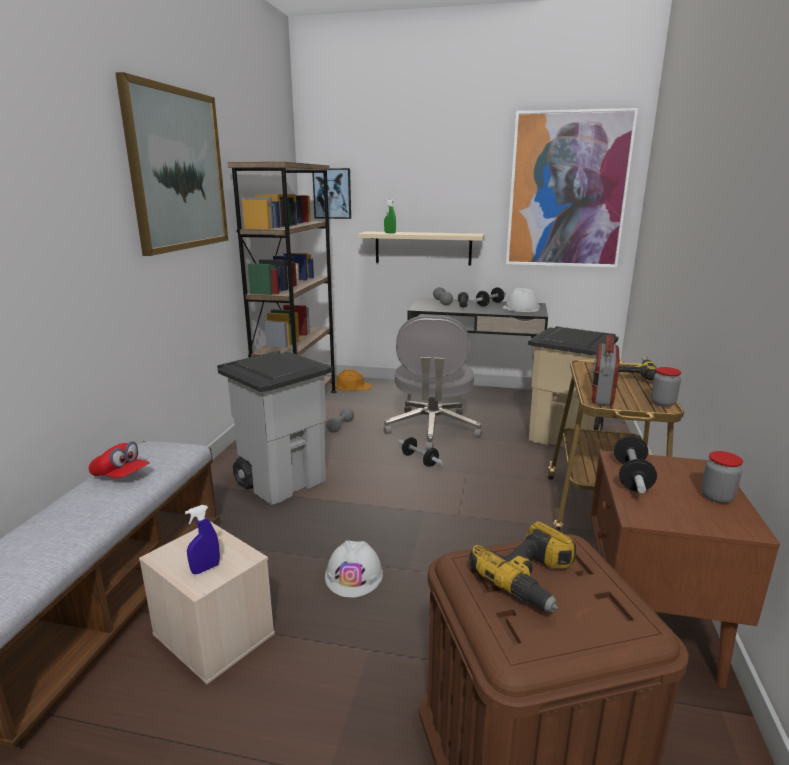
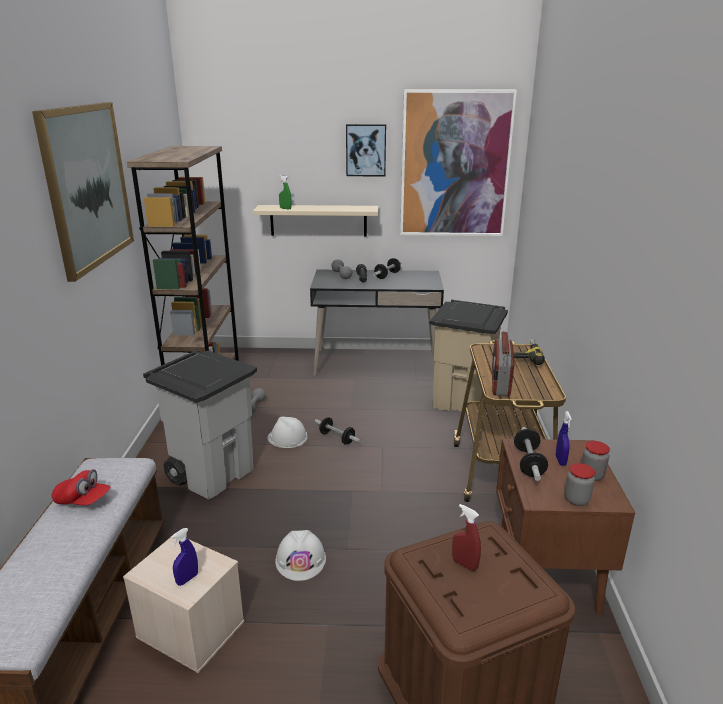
camera: 10 degrees left, 5 degrees up
(332, 193) = (222, 167): picture -> picture (366, 150)
(352, 386) = (255, 358): orange hard hat -> none
(432, 429) = (343, 403): grey office chair -> none
(520, 308) = (417, 280): white hard hat -> white hard hat (287, 438)
(532, 579) = (464, 564): power drill -> red spray bottle
(662, 403) = (549, 389): jar -> jar (576, 500)
(674, 478) = (560, 461): none -> blue spray bottle

